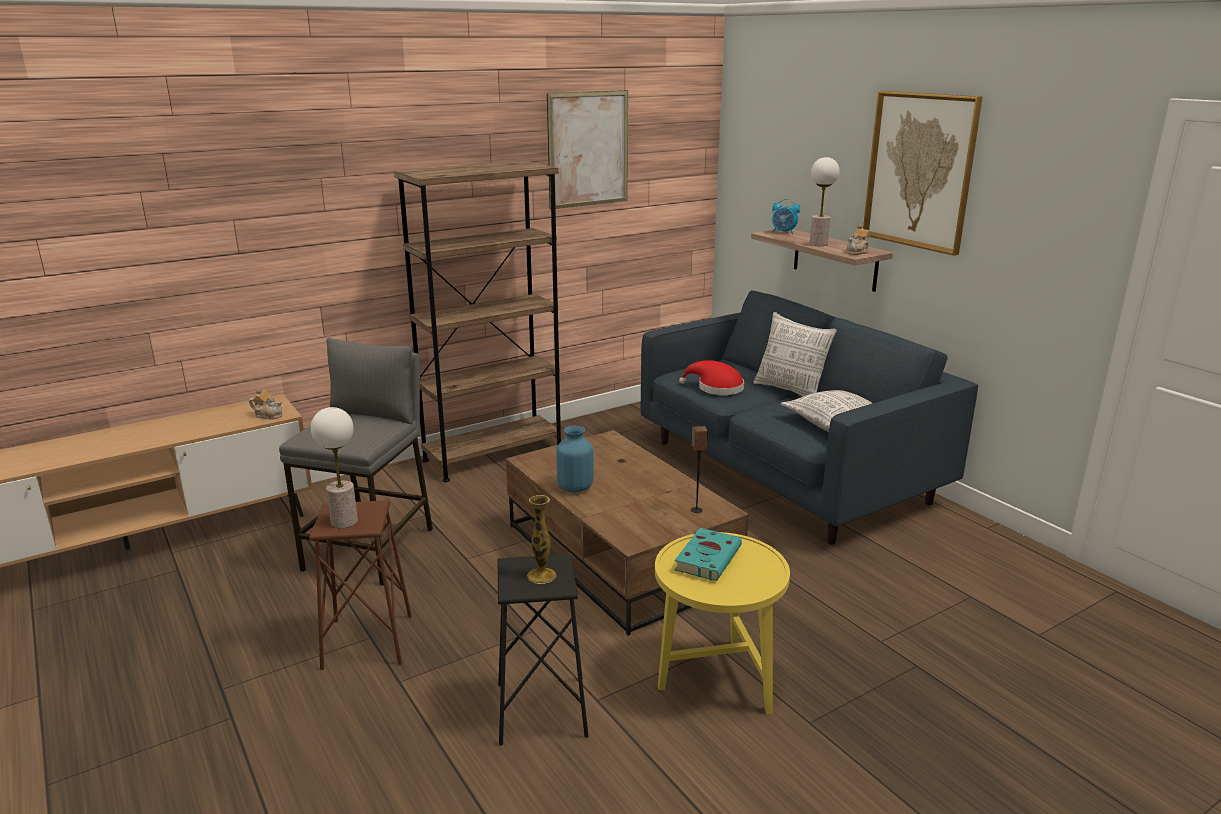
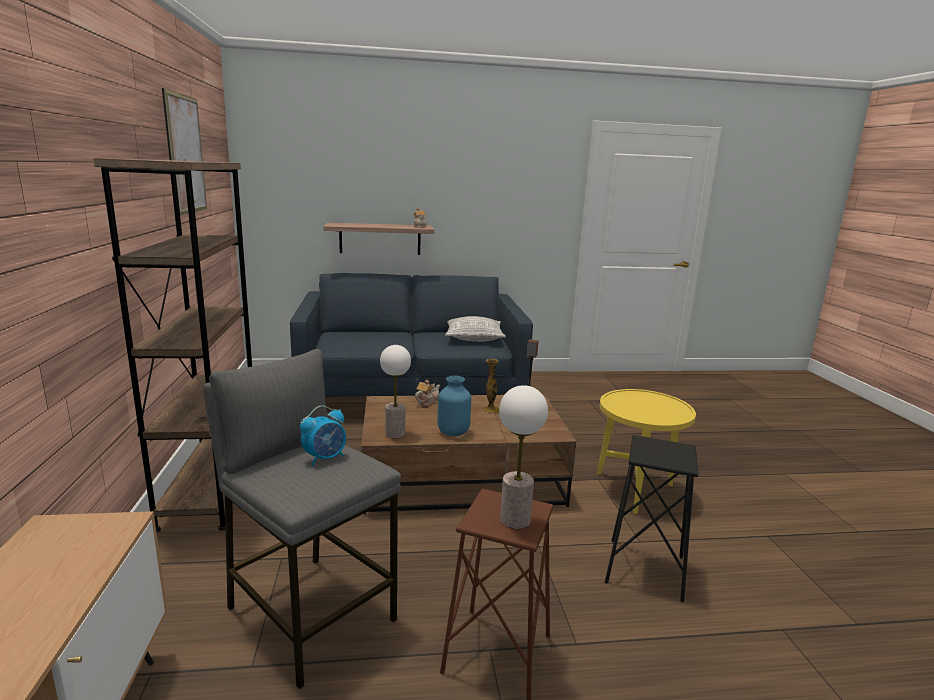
camera: 65 degrees left, 5 degrees down
(268, 415) = (101, 537): teapot -> teapot (427, 401)
(541, 576) = (665, 450): vase -> vase (491, 409)
(708, 557) = (635, 406): turquoise book -> none
(716, 388) = (373, 345): red hat -> none
(783, 232) = (340, 224): alarm clock -> alarm clock (325, 458)
(790, 391) = (408, 333): pillow -> none
(818, 244) = (386, 226): table lamp -> table lamp (395, 434)
(920, 171) = (446, 168): picture -> none

